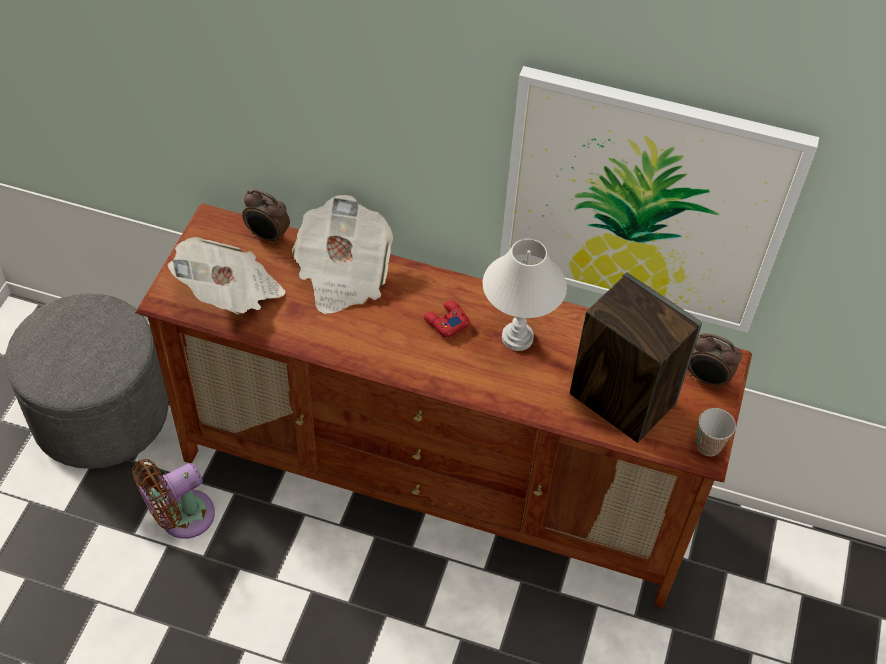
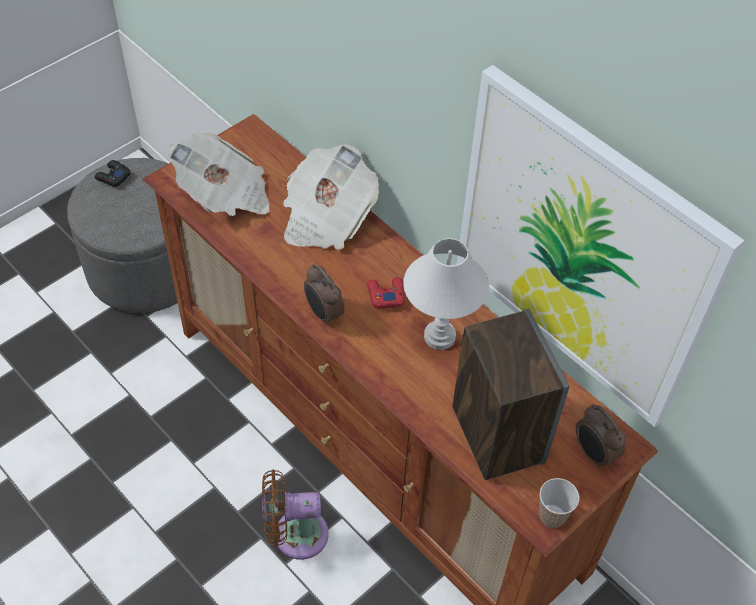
camera: 30 degrees right, 0 degrees up
(42, 331) = (113, 177): none -> black game controller
(181, 517) = (153, 377): brown fan -> brown fan (294, 534)
(267, 236) = (286, 161): alarm clock -> alarm clock (323, 314)

